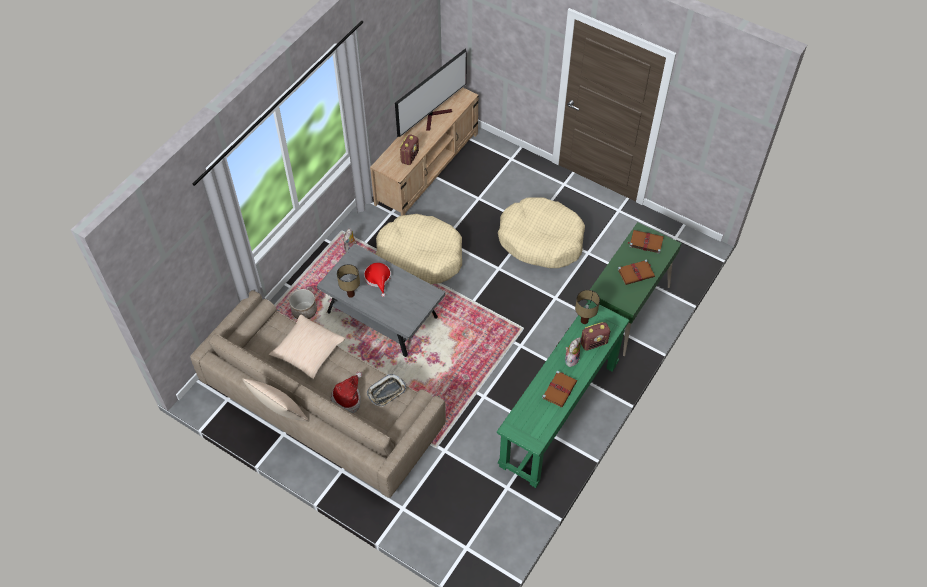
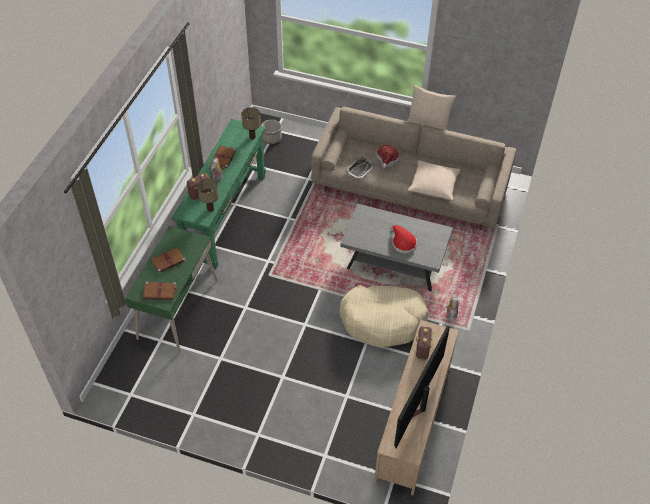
camera: 165 degrees right, 5 degrees down
(304, 311) = (462, 252): planter -> planter (271, 138)
(350, 294) = (420, 225): table lamp -> table lamp (252, 137)
(541, 240) = (270, 362): beige dog bed -> none

